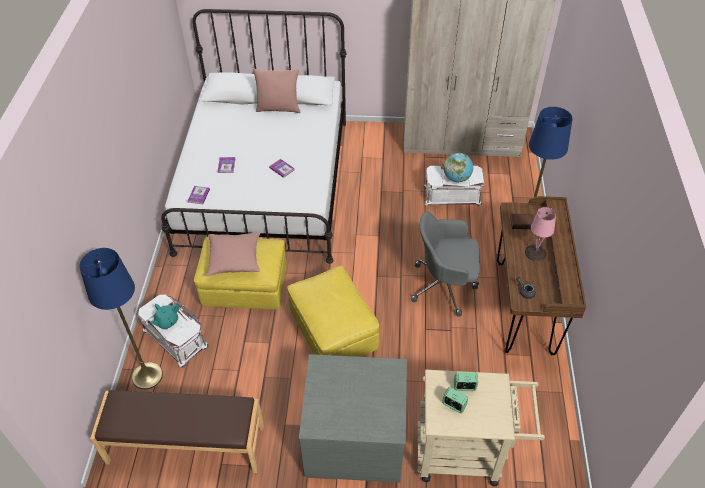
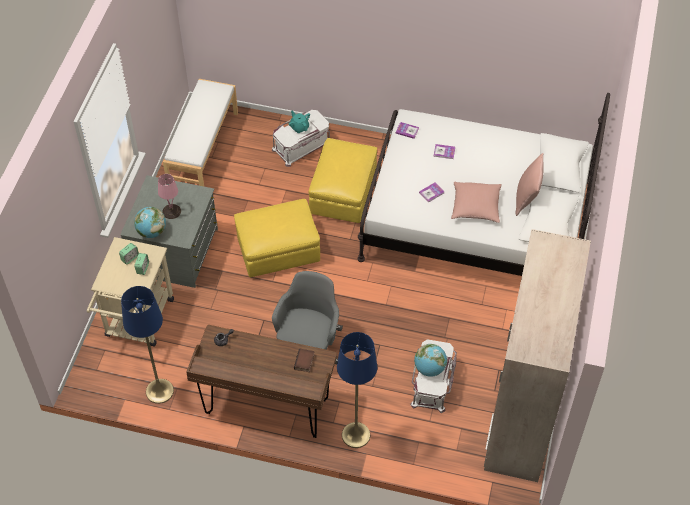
camera: 100 degrees right, 5 degrees up
(147, 376) = (270, 128): blue floor lamp -> blue floor lamp (159, 391)
(186, 445) = (203, 150): brown bench -> white bench
(234, 259) = (341, 162): pink pillow -> pink pillow (475, 207)
(392, 406) = (151, 232): none -> globe
(536, 252) = (265, 362): pink table lamp -> pink table lamp (171, 211)

